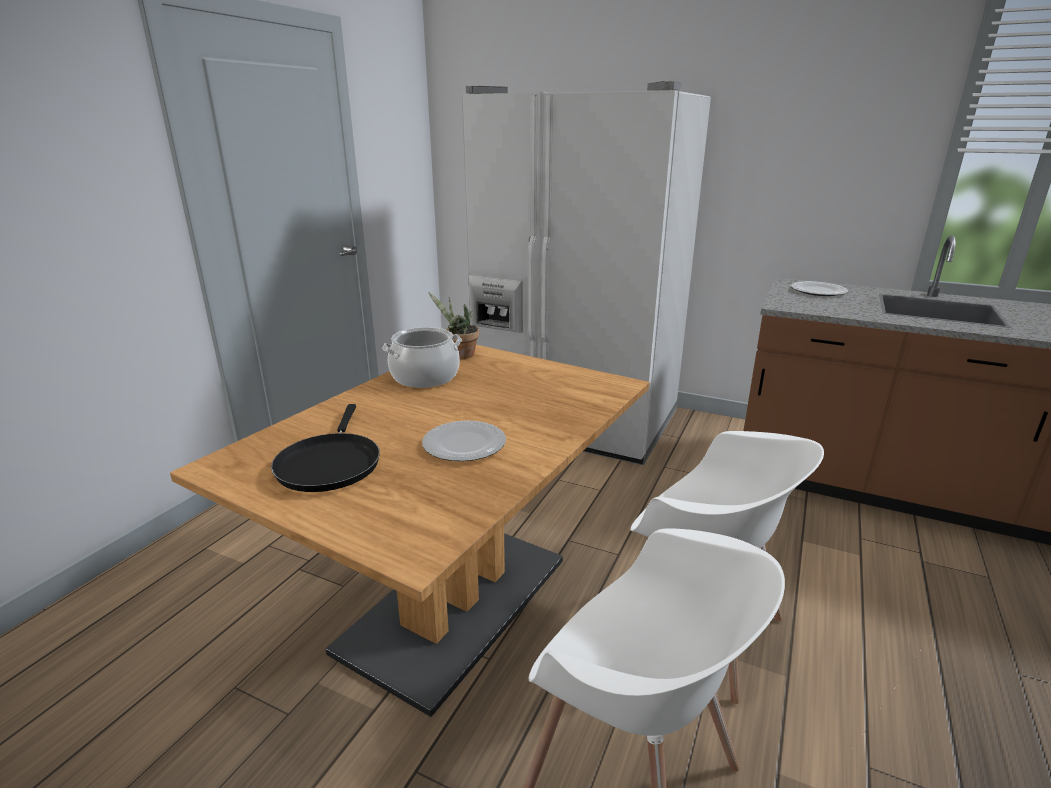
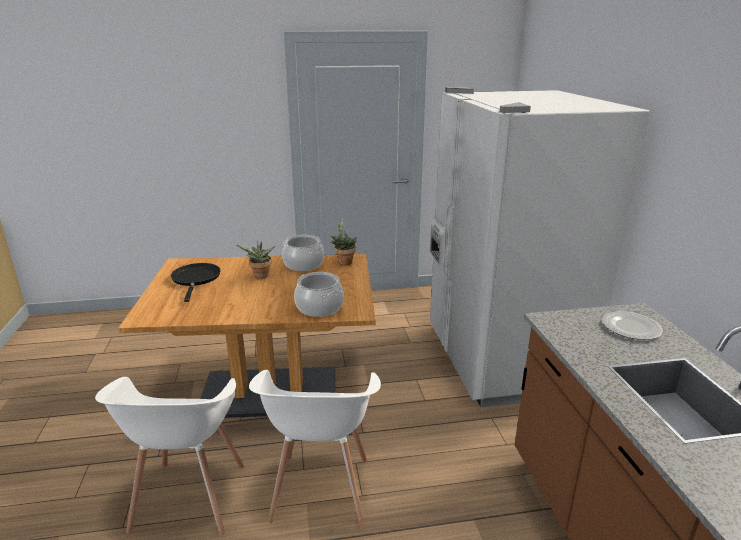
camera: 55 degrees right, 0 degrees up
(330, 463) = (196, 279): black frying pan -> black frying pan turned 120 degrees clockwise
(415, 412) = (260, 276): none -> potted plant
(464, 445) = (237, 297): plate -> none
(577, 400) = (320, 307): none -> cooking pot

